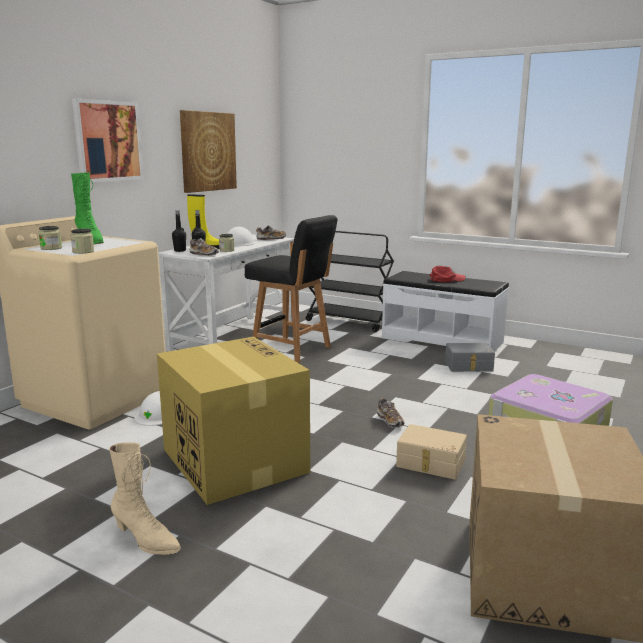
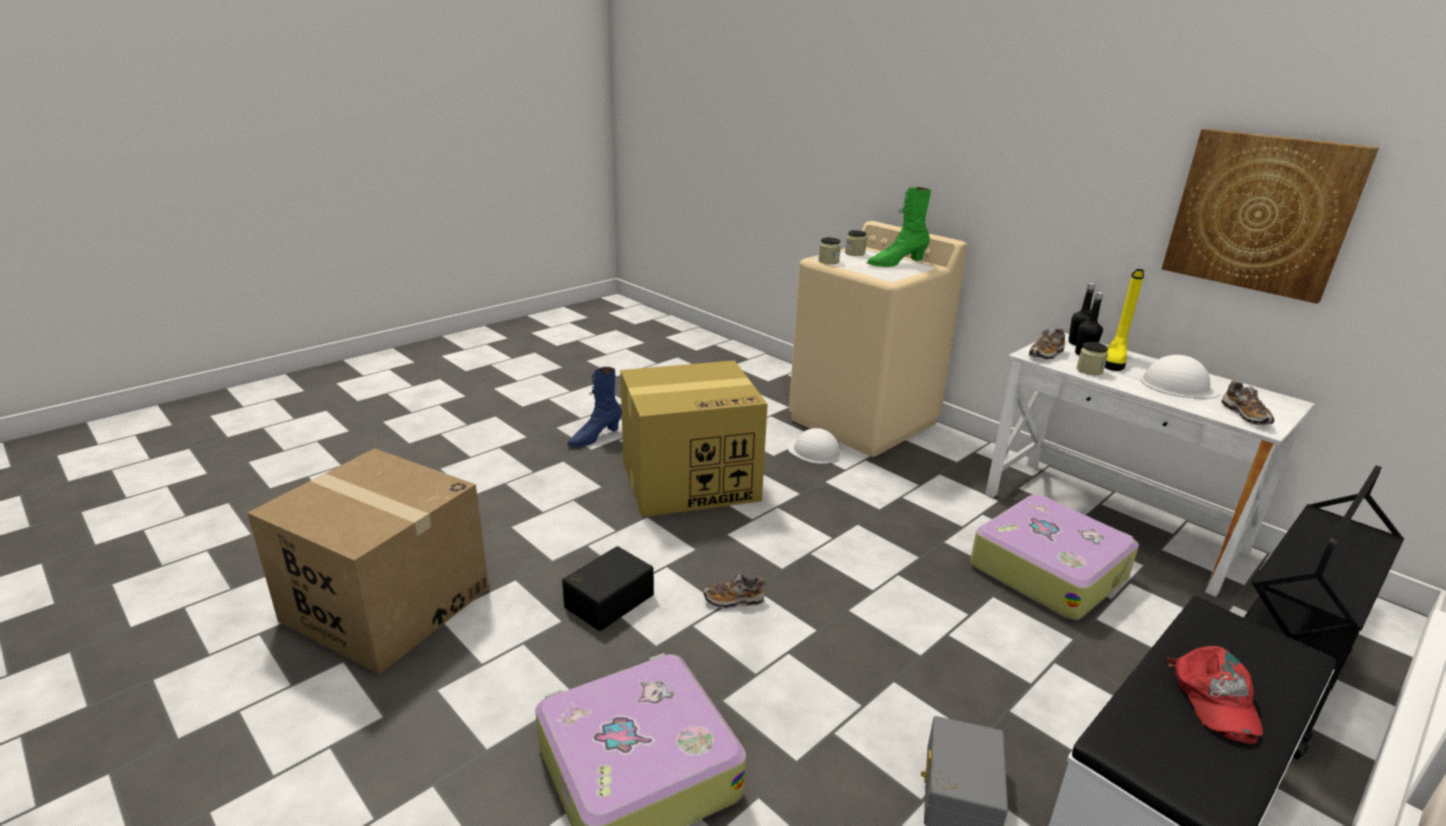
camera: 105 degrees right, 10 degrees up
(108, 141) = (1037, 160): picture -> none
(146, 540) = (594, 438): beige boot -> blue boot
(292, 350) = (1048, 570): black chair -> suitcase
(430, 464) = (608, 599): beige storage box -> black storage box

